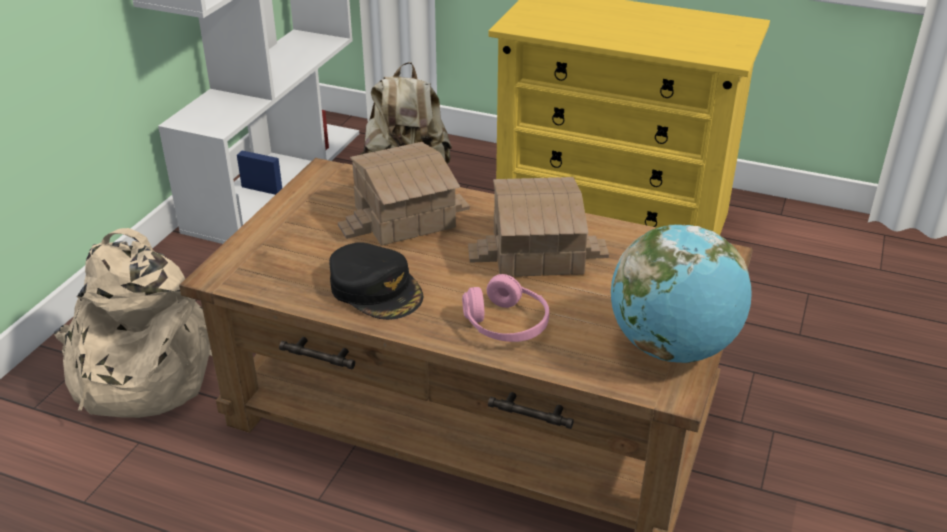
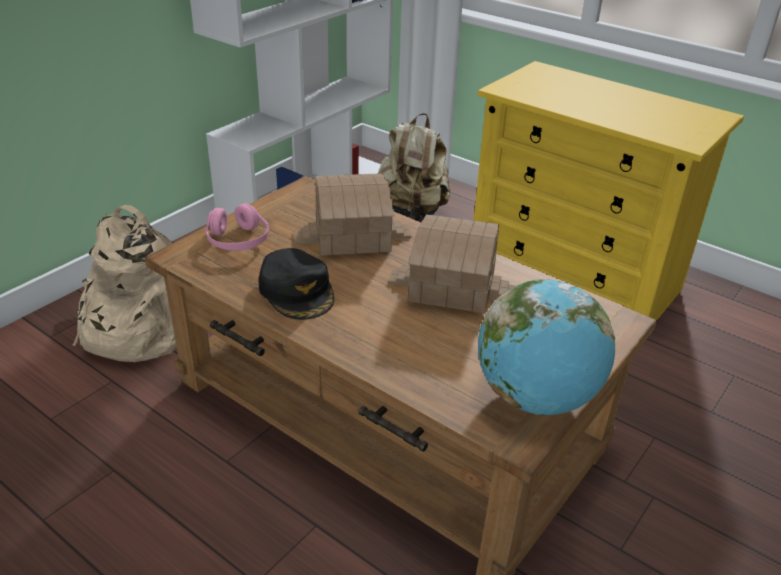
camera: 15 degrees right, 0 degrees up
(506, 324) = (393, 344): pink headphones -> pink headphones (238, 240)

